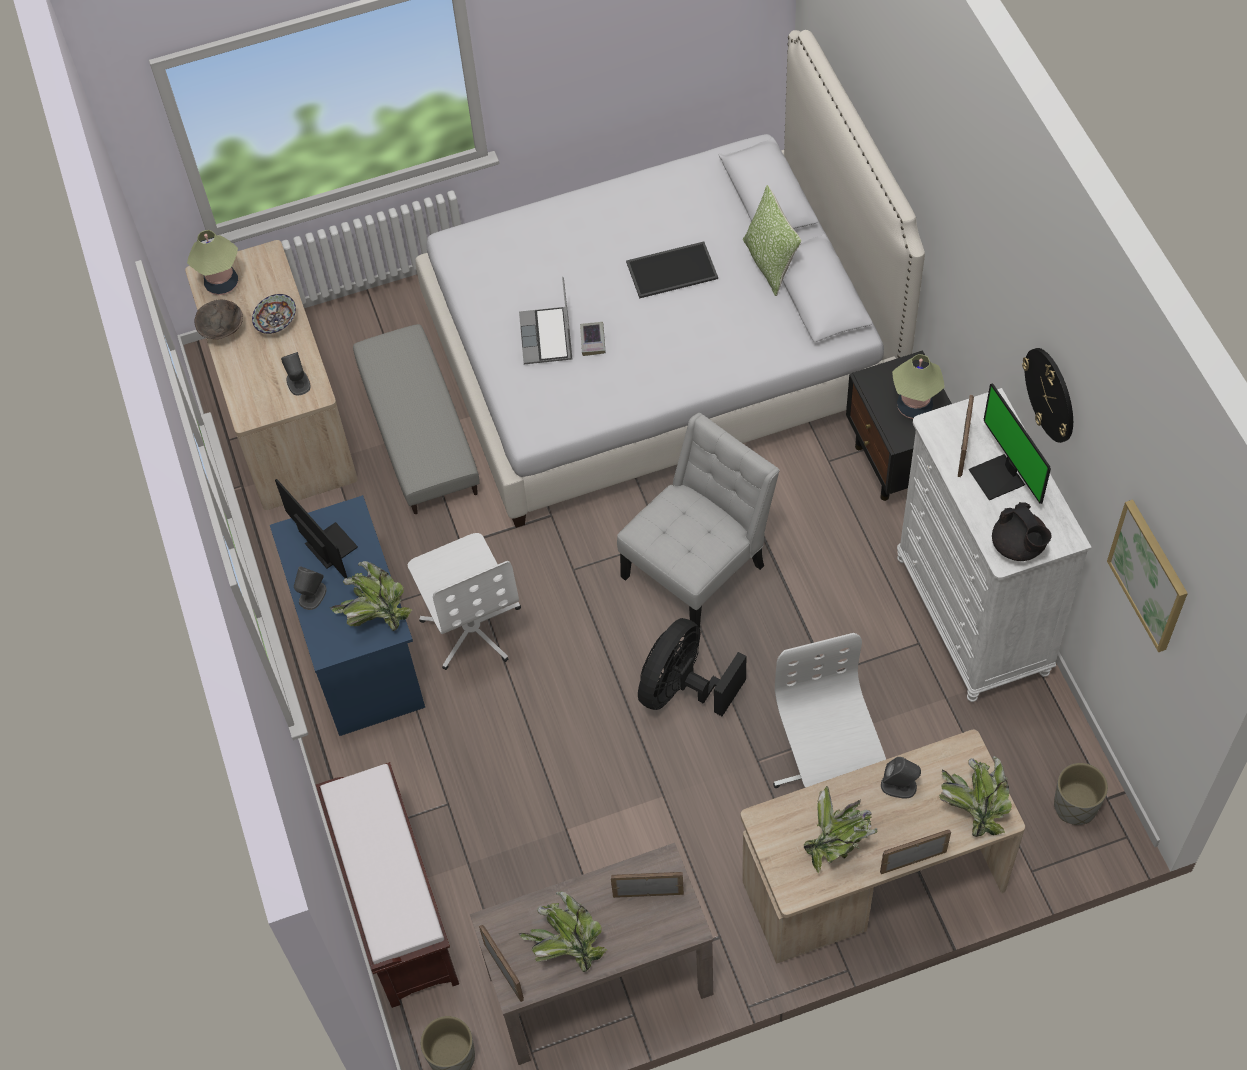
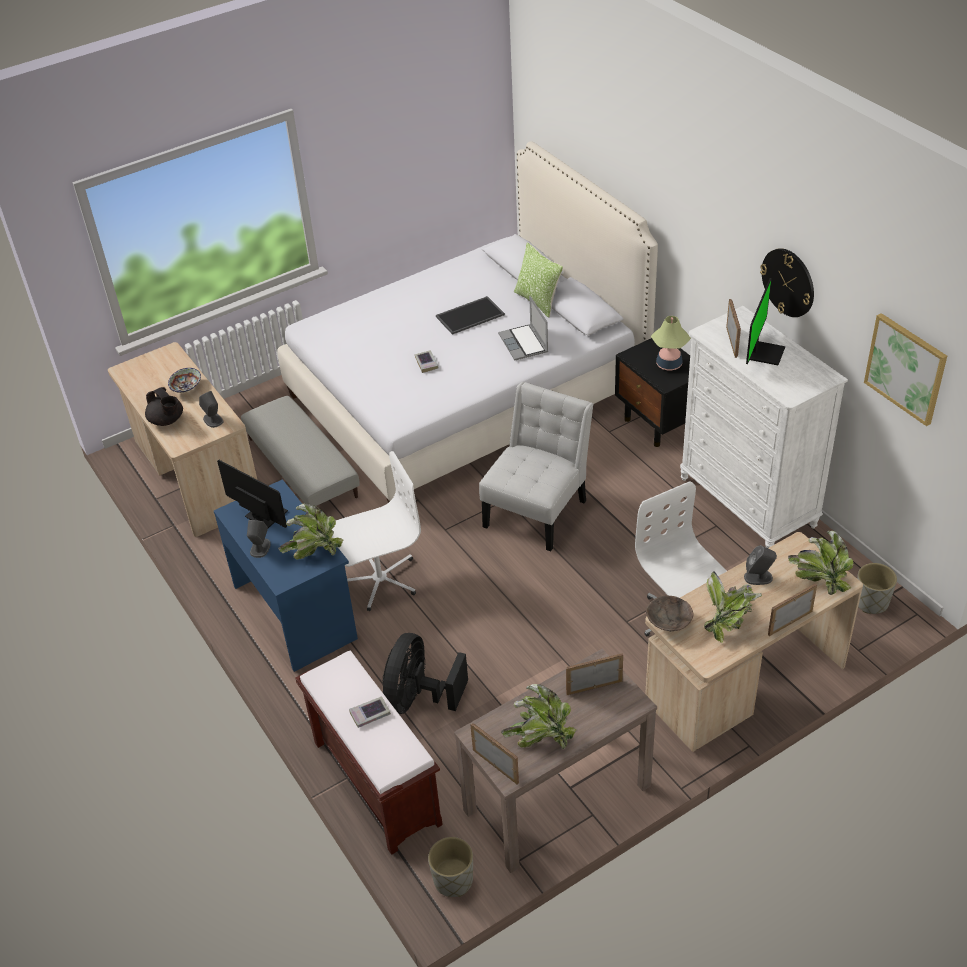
camera: 15 degrees left, 15 degrees down
(222, 283) = (138, 373): table lamp -> none
(222, 330) = (145, 399): brown bowl -> brown bowl (669, 623)
(386, 858) = (370, 714): none -> book
(472, 627) = (379, 580): white office chair -> white office chair turned 75 degrees counterclockwise
(547, 338) = (392, 367): laptop -> laptop (524, 344)
(683, 689) = (554, 587): black fan -> black fan (418, 698)
(999, 477) = (764, 353): monitor -> monitor turned 120 degrees counterclockwise
(1018, 546) = (796, 388): black teapot -> black teapot (167, 420)

